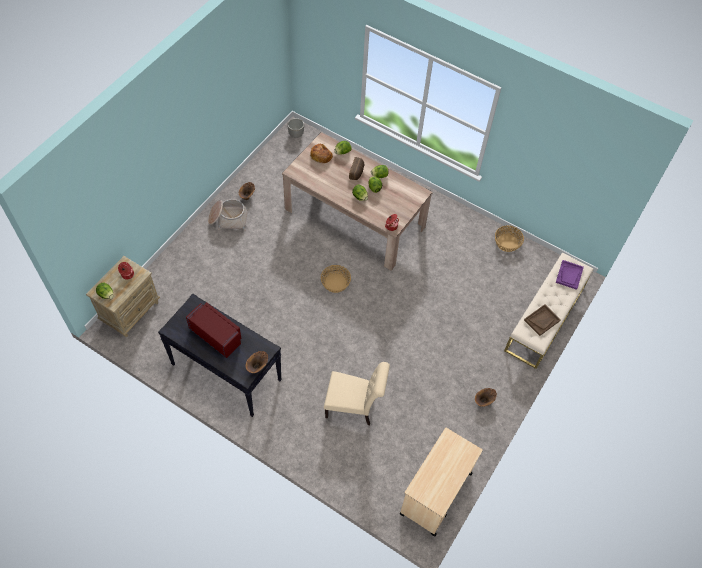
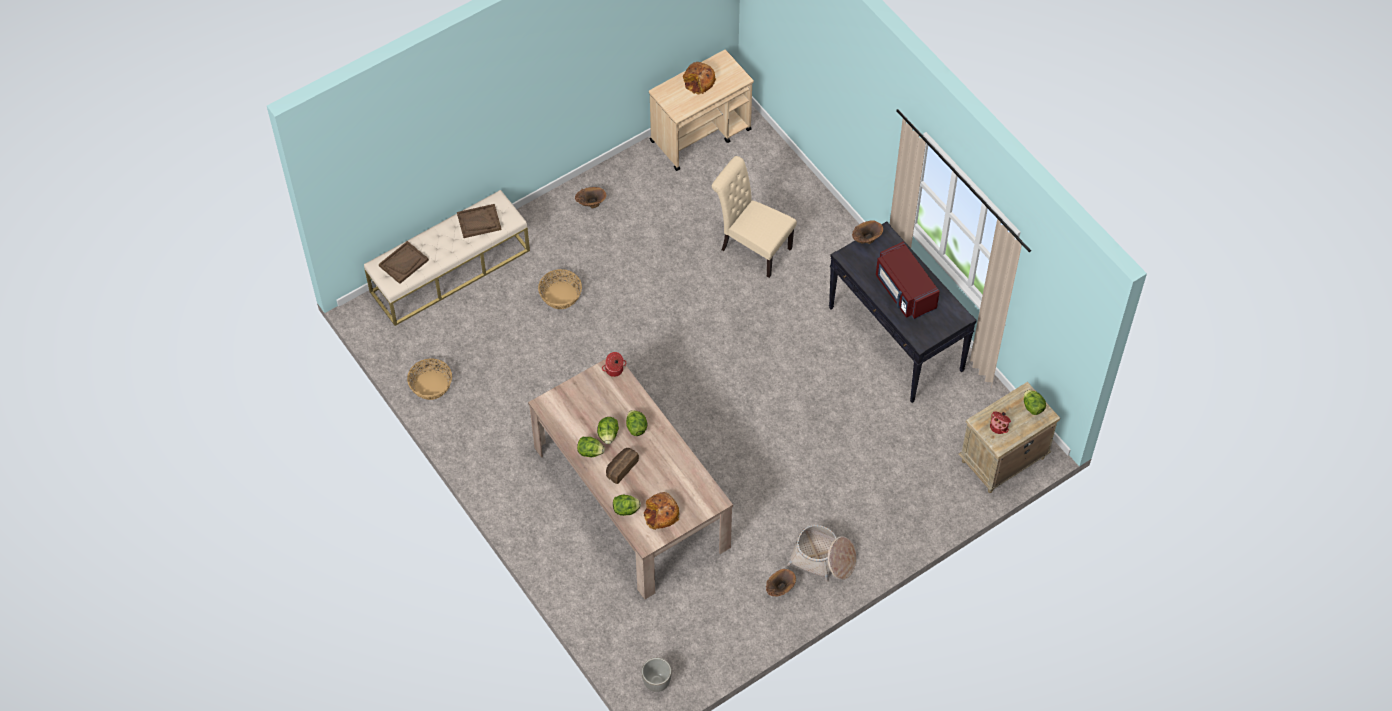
camera: 155 degrees left, 0 degrees up
(335, 283) = (704, 408): basket -> basket (560, 295)
(447, 473) = (699, 82): none -> bread
(569, 275) = (403, 263): purple tray -> brown tray

